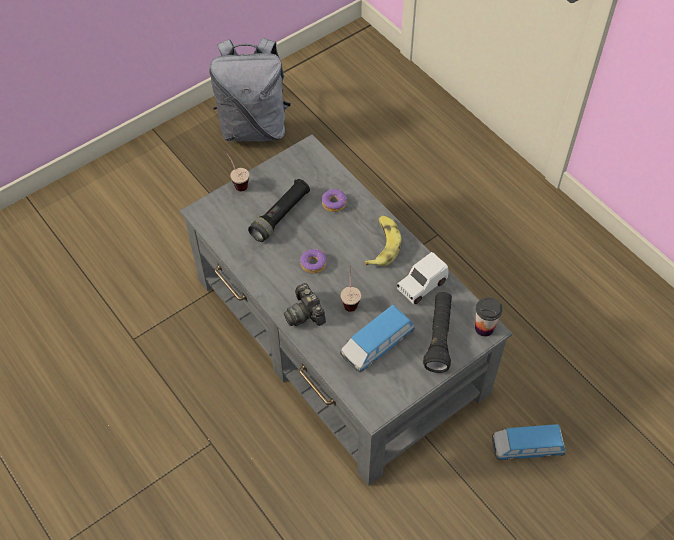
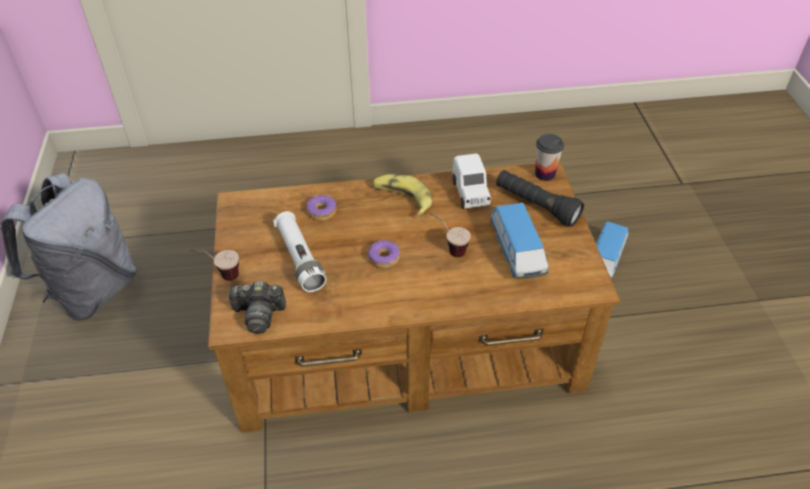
camera: 60 degrees left, 10 degrees down
(280, 216) = (300, 259): black flashlight -> white flashlight
(305, 313) = (441, 290): camera -> camera (259, 314)
(338, 337) = (407, 338): grey coffee table -> brown coffee table

